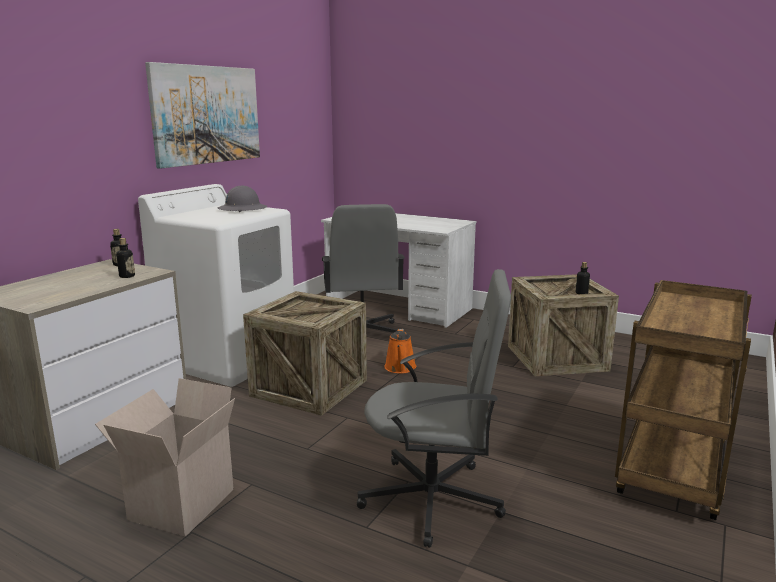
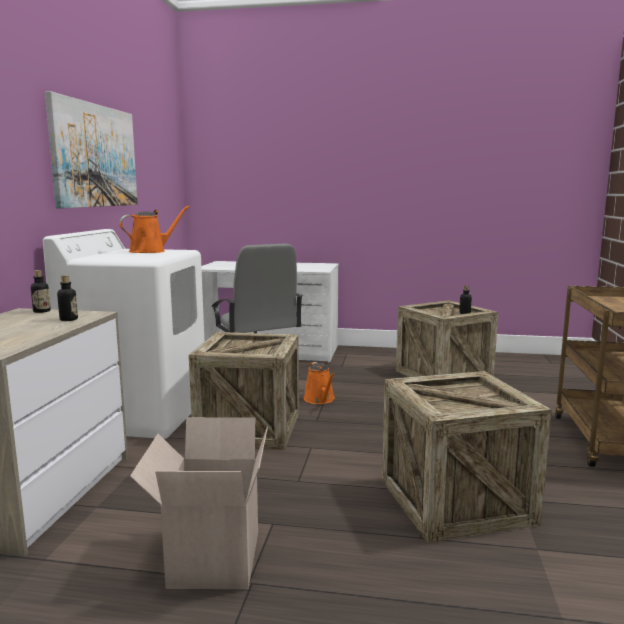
camera: 20 degrees left, 5 degrees down
(242, 209) = (151, 251): grey hard hat -> orange watering can
(433, 499) = (455, 501): grey office chair -> crate

